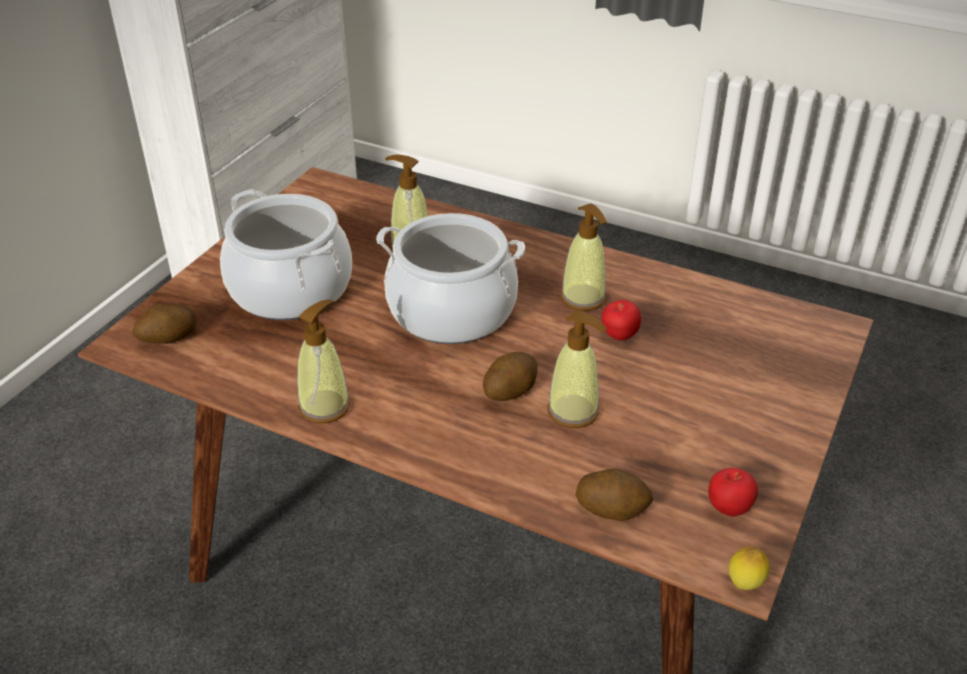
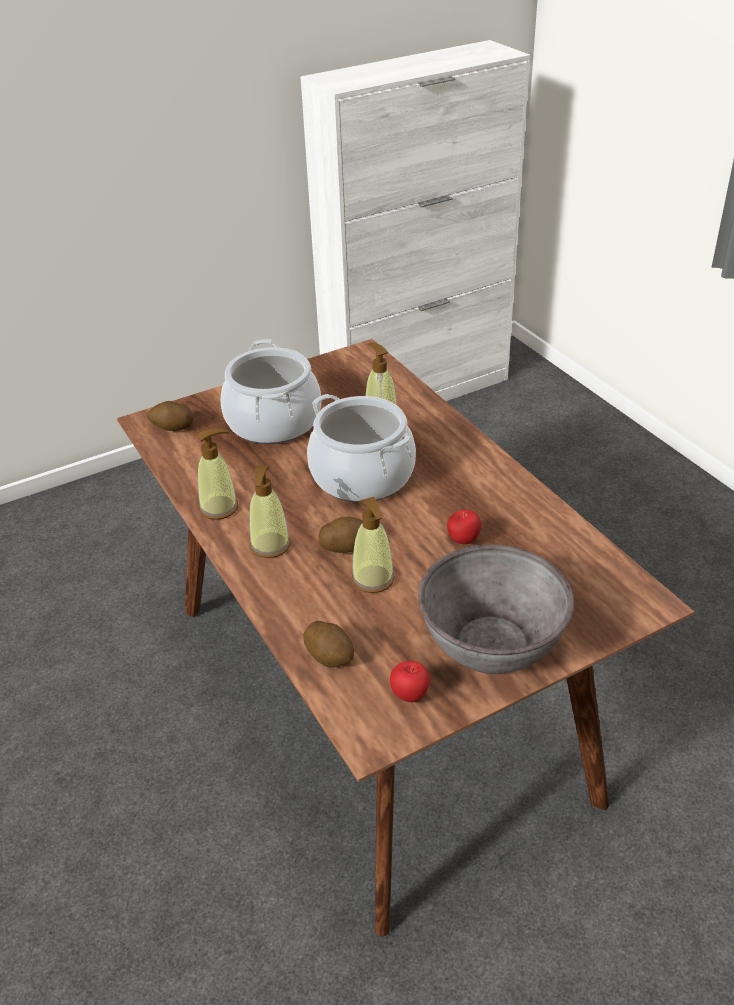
camera: 35 degrees right, 0 degrees up
(583, 298) = (466, 502): soap dispenser -> soap dispenser (270, 545)
(744, 586) = (364, 750): lemon -> none
(747, 423) = (492, 643): none -> grey bowl

